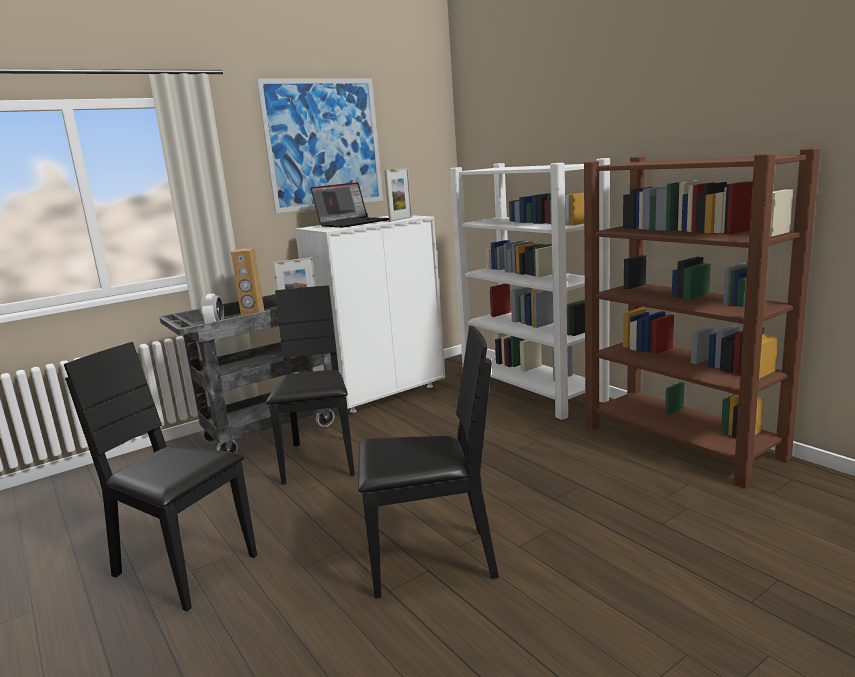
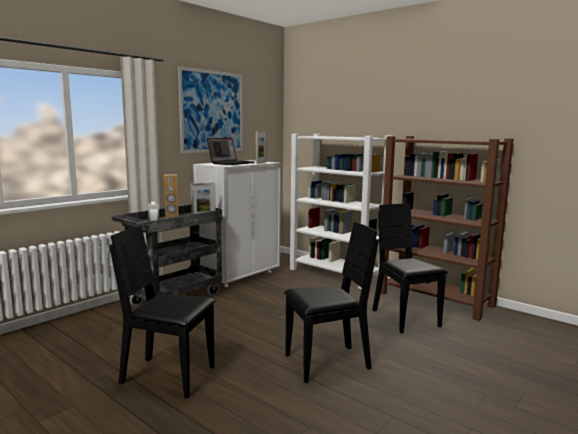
camera: 15 degrees left, 5 degrees down
(320, 460) = (222, 314): black chair -> black chair (404, 319)

